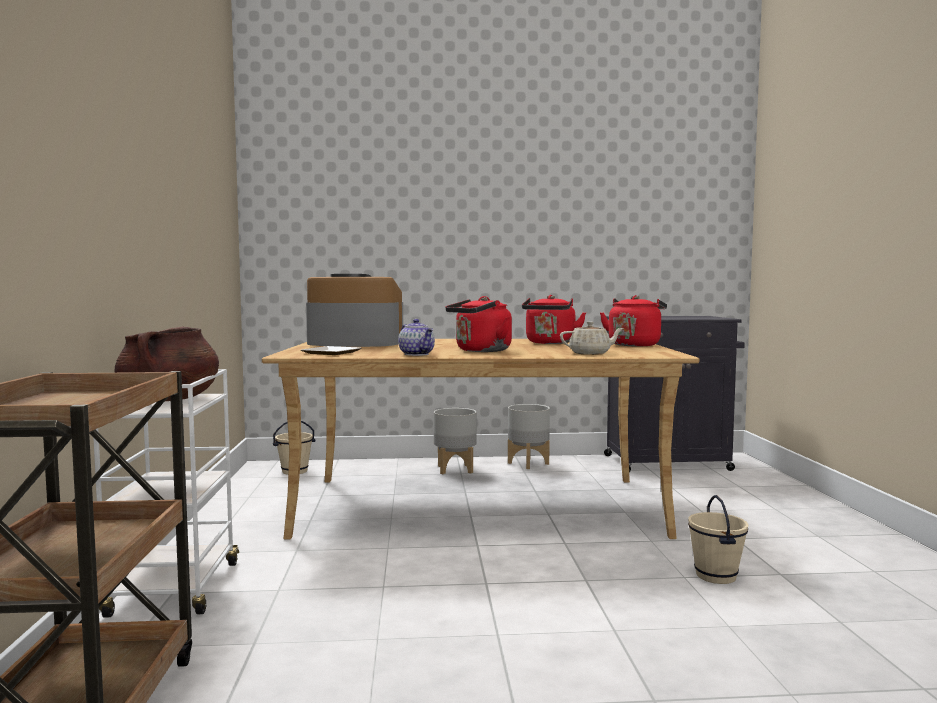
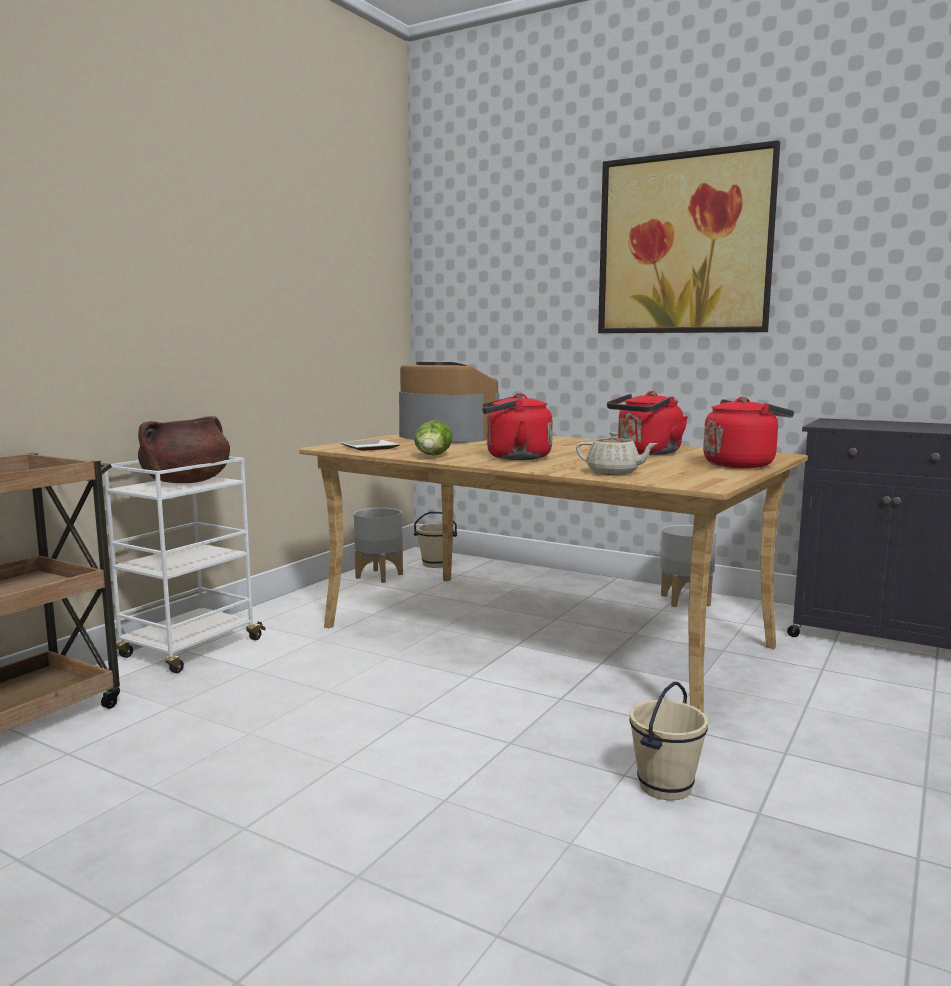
camera: 35 degrees right, 5 degrees up
(417, 354) = (433, 456): teapot -> lettuce
(455, 469) = (589, 591): grey planter -> grey planter (379, 576)
(502, 187) = (684, 244): none -> picture

